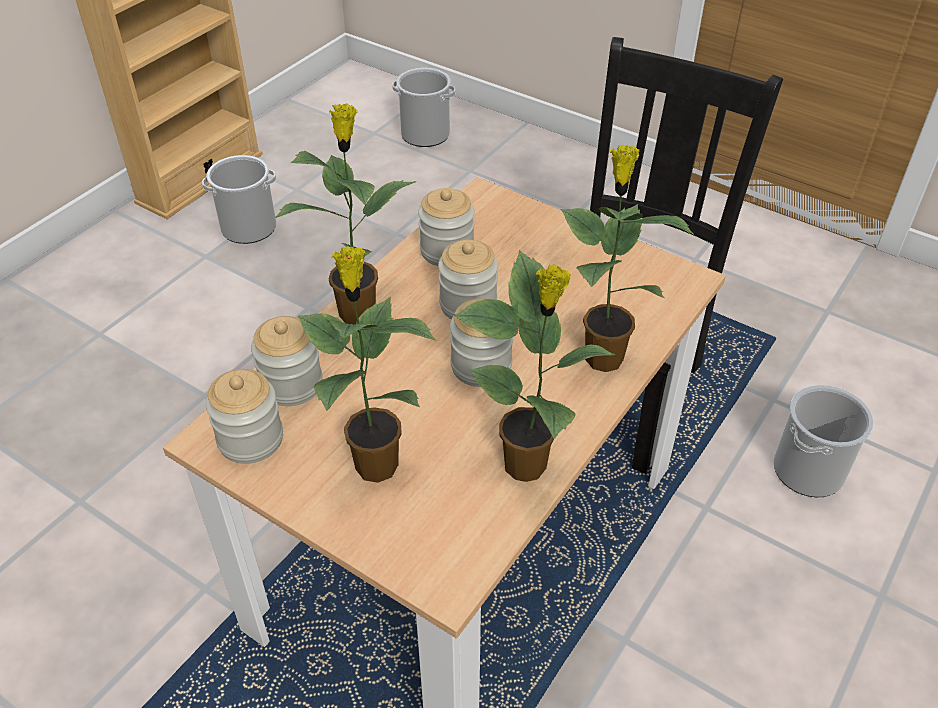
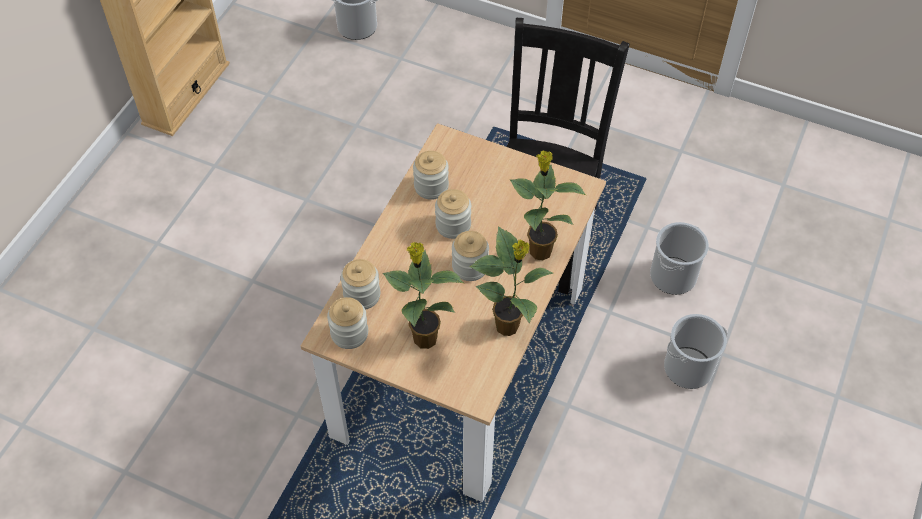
camera: 10 degrees left, 10 degrees up
(249, 227) = (240, 135): bucket -> bucket (688, 367)
(358, 311) = (387, 239): potted plant -> none

